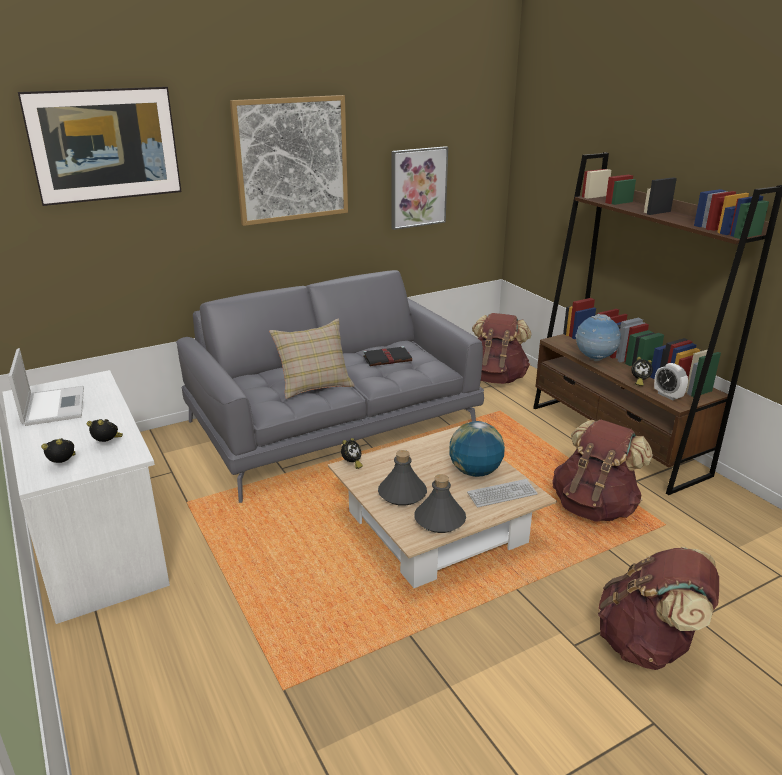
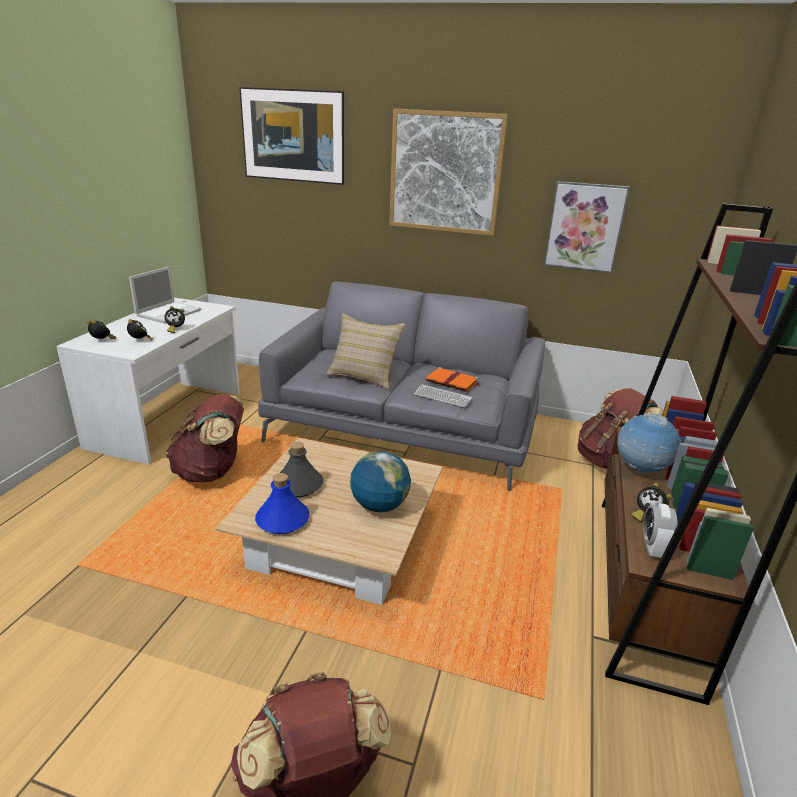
camera: 45 degrees right, 0 degrees up
(352, 464) = (312, 446): alarm clock -> alarm clock (175, 329)
(388, 358) = (453, 382): black book -> orange book
(440, 520) = (282, 520): grey bottle -> blue bottle
(502, 494) = (363, 536): keyboard -> keyboard (442, 397)
(594, 507) = (498, 625): brown backpack -> brown backpack (212, 472)

